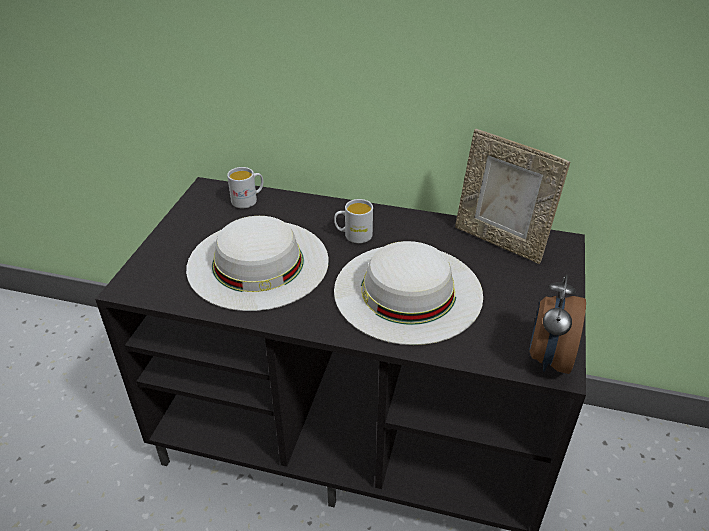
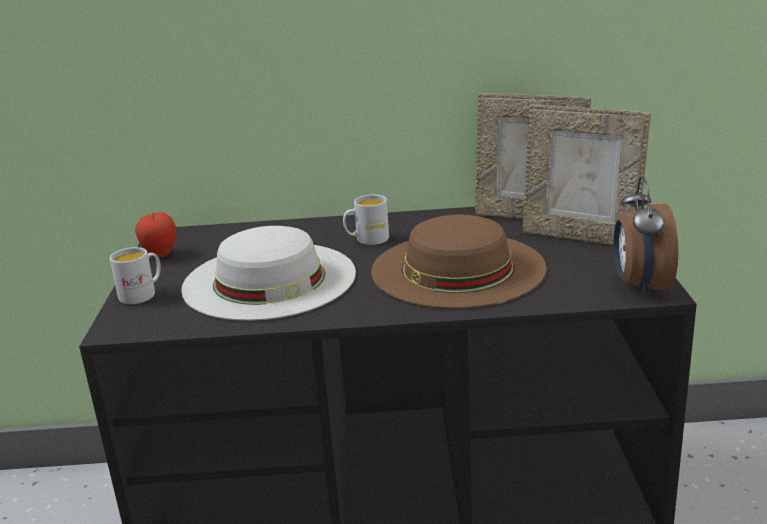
camera: 15 degrees left, 15 degrees down
(193, 211) = (160, 255): none -> apple
(248, 200) = (223, 235): white mug -> white mug (143, 294)
(408, 291) = (457, 268): white hat -> brown hat
(530, 280) = (580, 237): none -> picture frame

